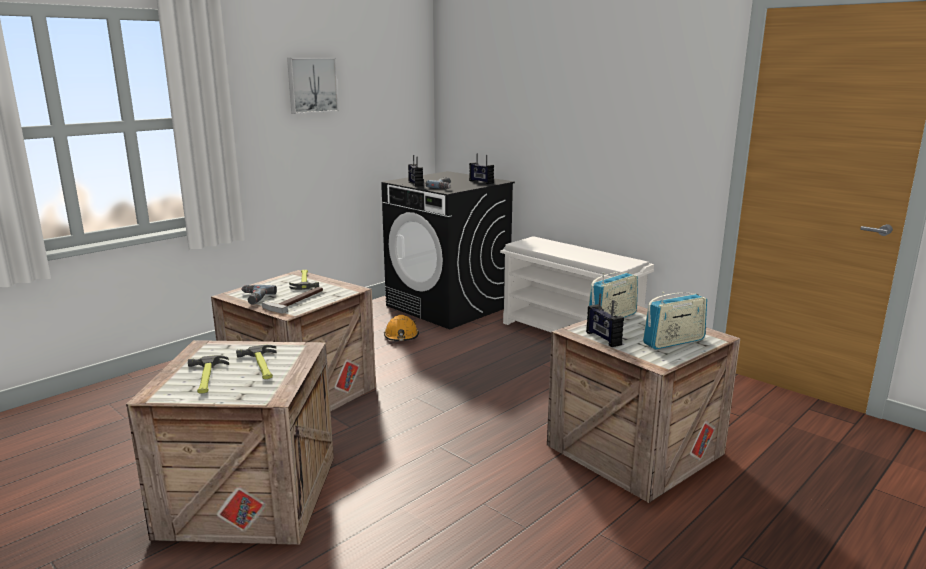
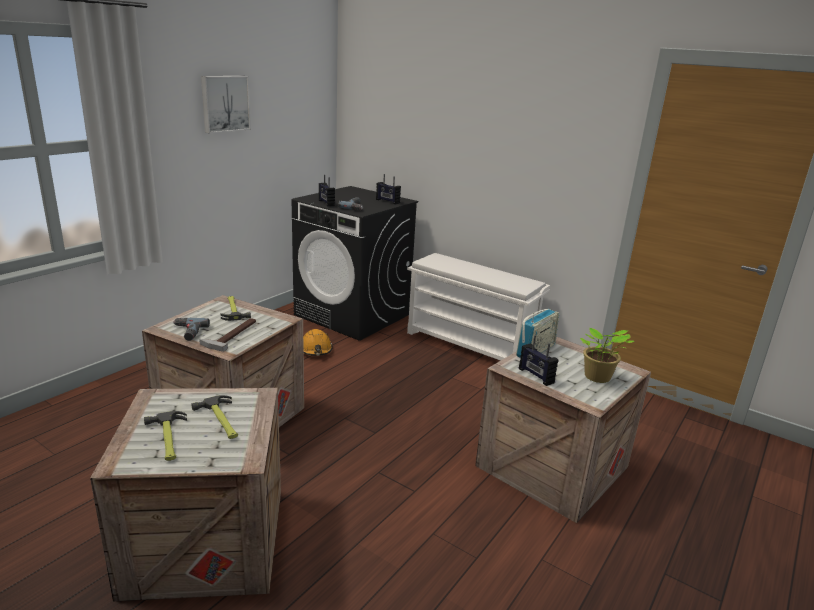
camera: 10 degrees left, 5 degrees up
(673, 342) = (597, 378): radio -> potted plant

